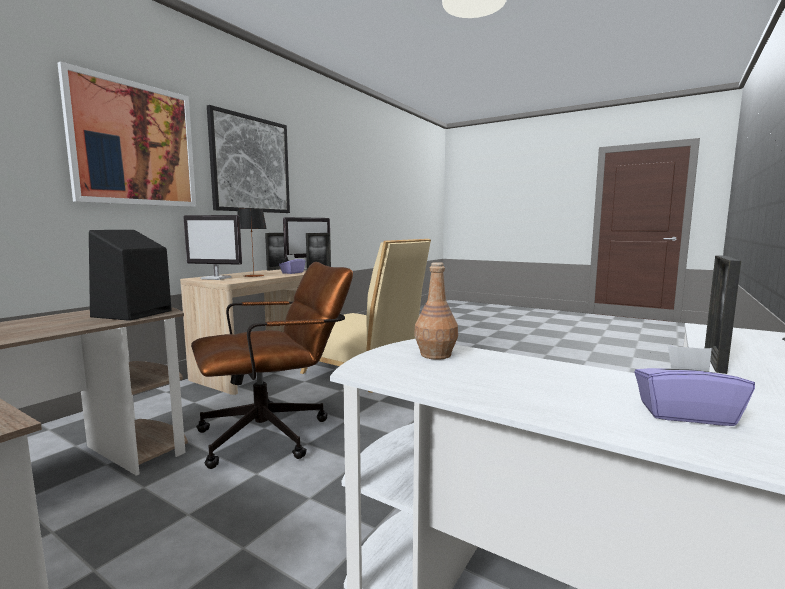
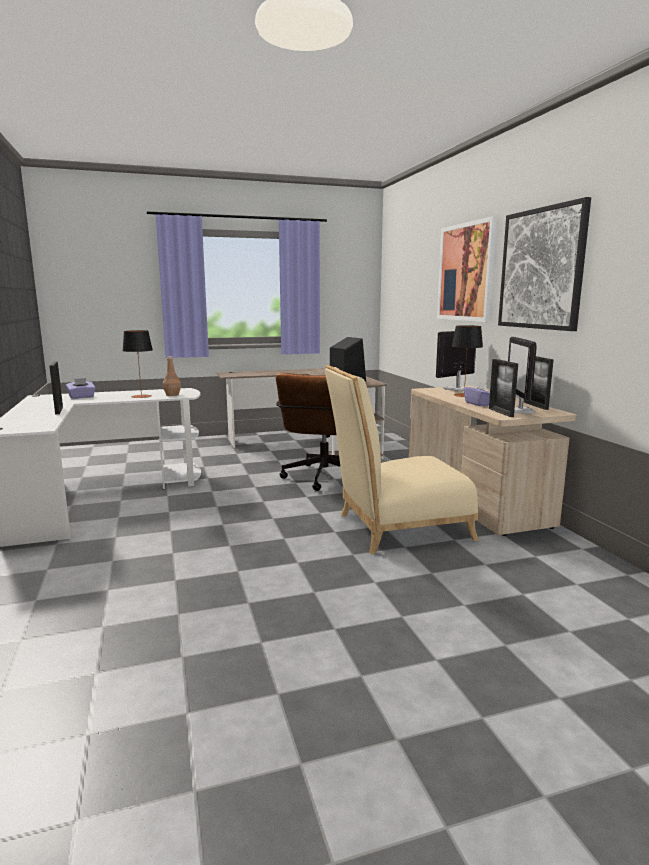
camera: 130 degrees right, 5 degrees up
(506, 367) = (141, 396): none -> table lamp

